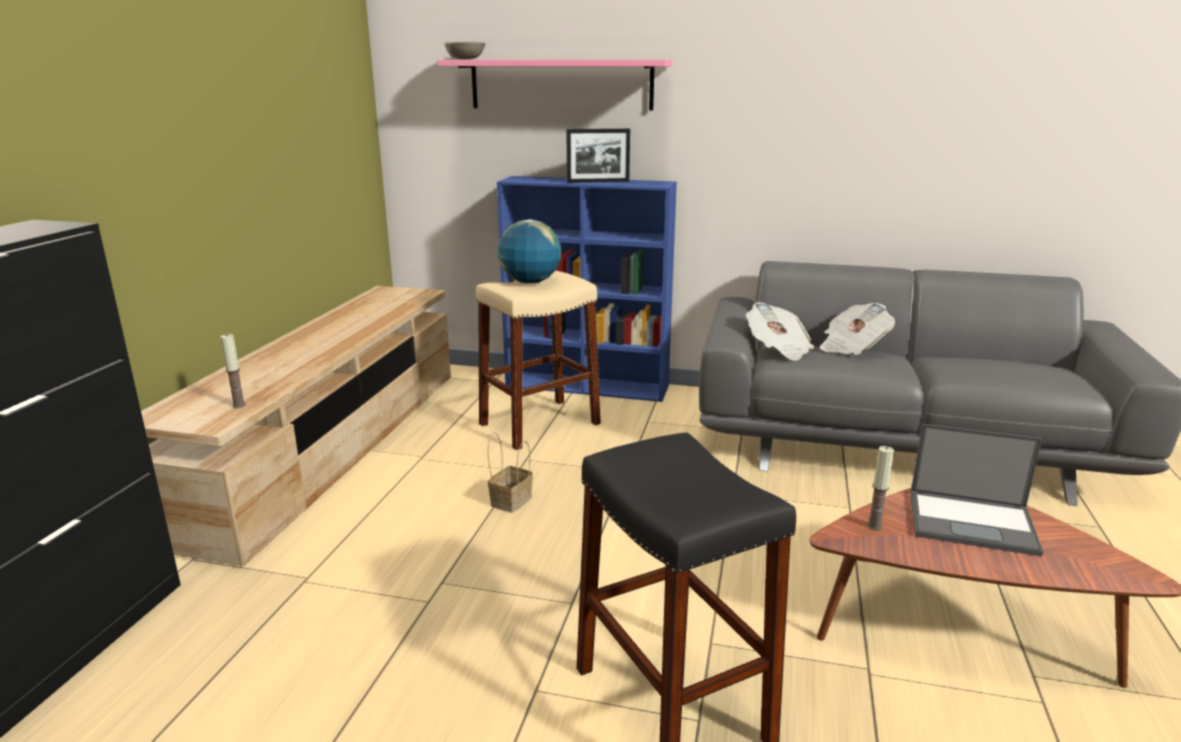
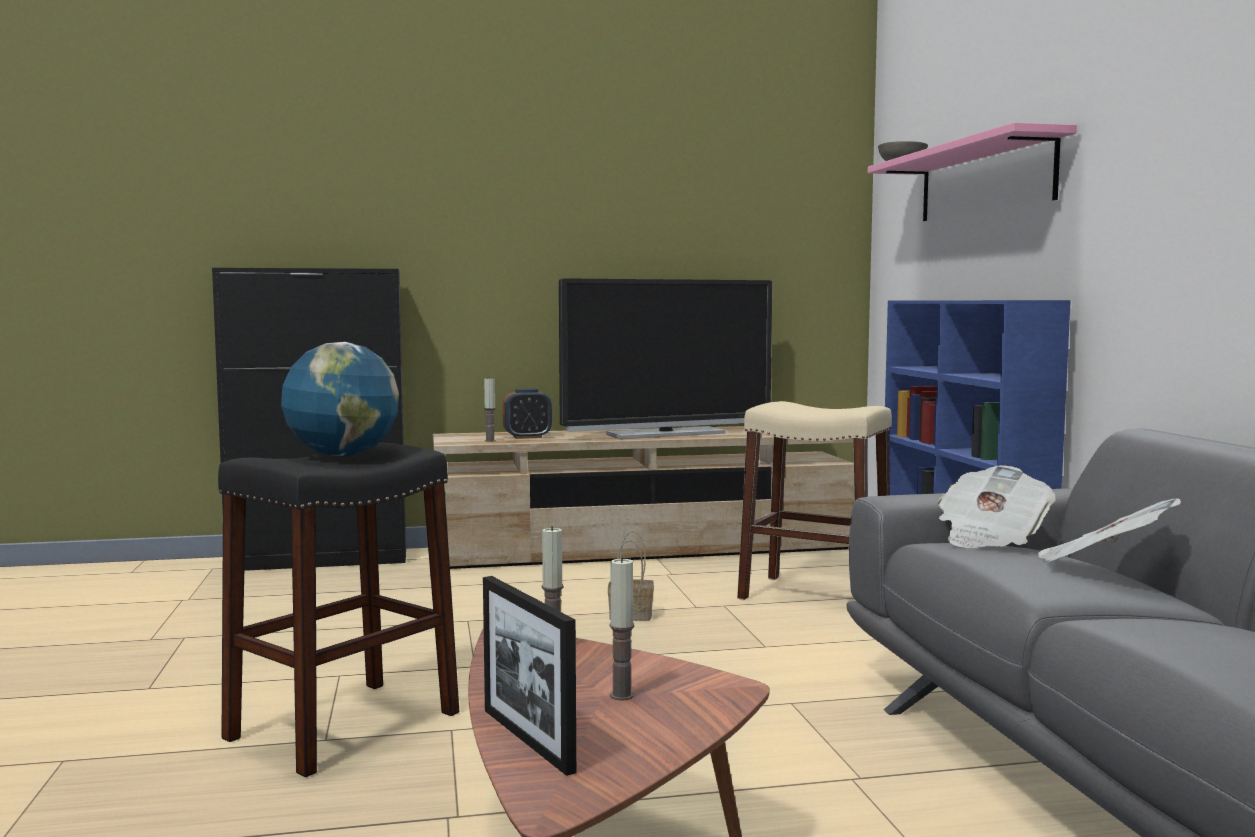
camera: 65 degrees right, 15 degrees down
(247, 386) = (527, 437): none -> alarm clock
(335, 335) = (666, 434): none -> television
(530, 282) = (819, 407): globe -> globe (342, 455)
(598, 182) = (974, 299): picture frame -> picture frame (527, 740)
(973, 522) = (621, 695): laptop -> candle

